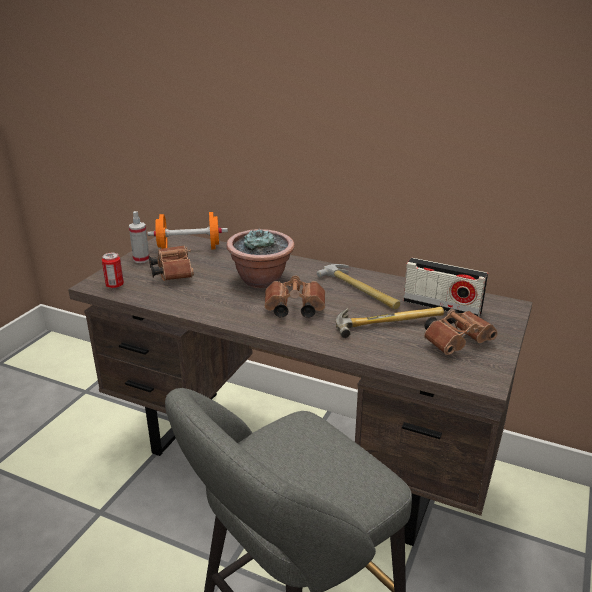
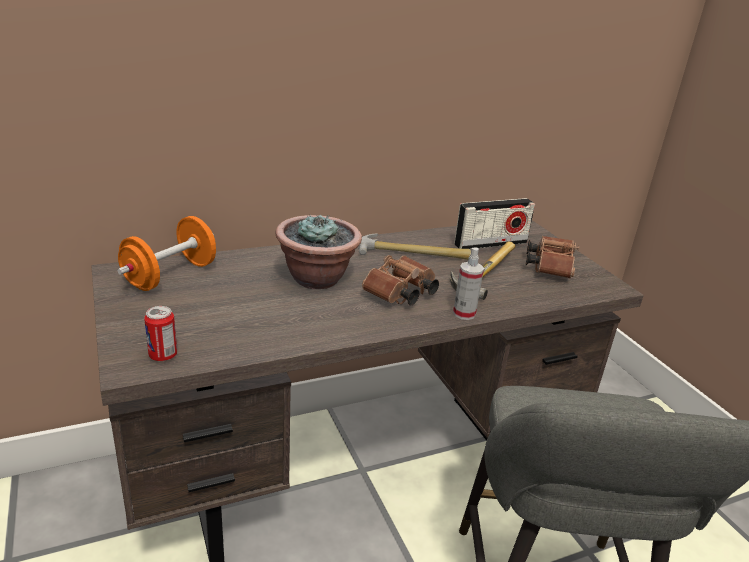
camera: 50 degrees left, 0 degrees up
(141, 259) = (133, 310): spray bottle -> spray bottle (464, 313)
(172, 272) = (206, 309): brown binoculars -> none

